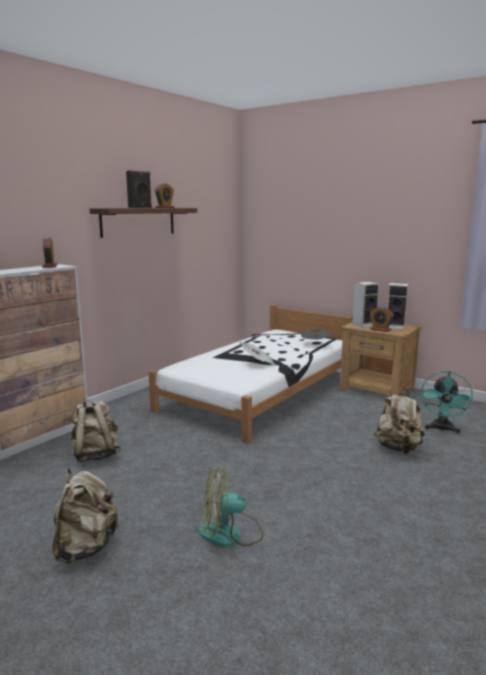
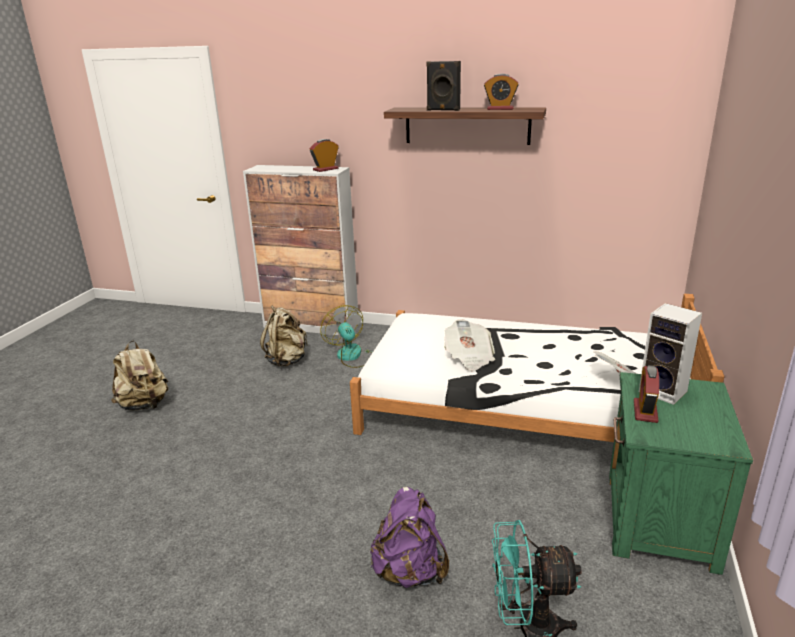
camera: 70 degrees right, 10 degrees up
(230, 534) = (166, 468): fan -> fan (353, 356)
(377, 389) = (658, 521): brown nightstand -> green nightstand
(396, 327) = (696, 426): speaker -> none
(398, 448) = (410, 571): beige backpack -> purple backpack

